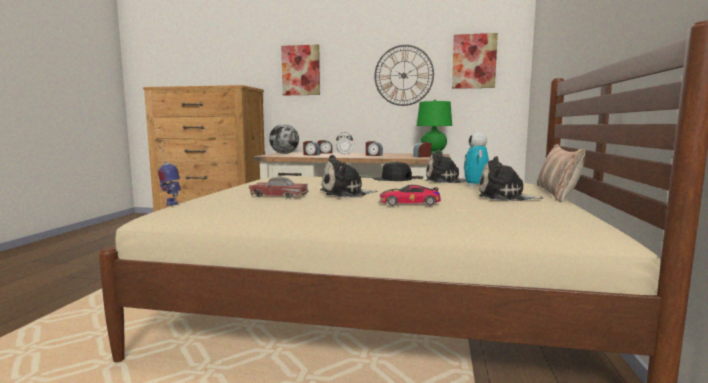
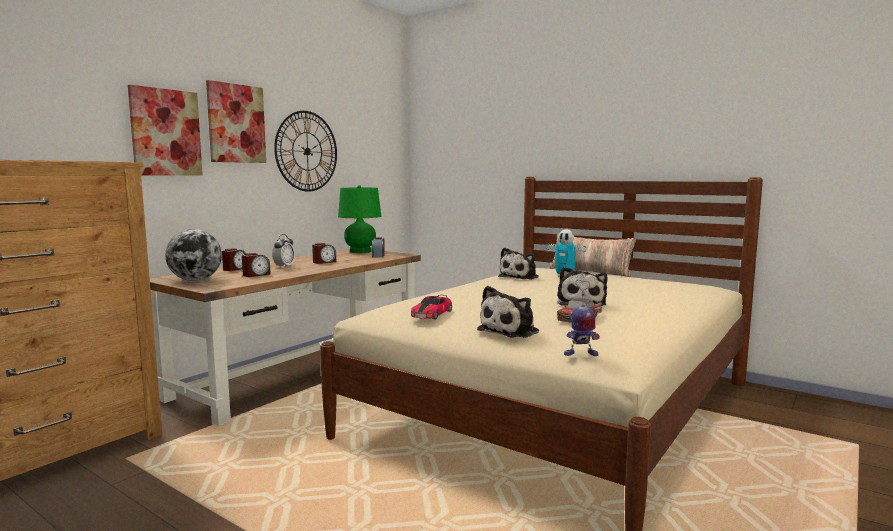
camera: 65 degrees left, 0 degrees up
(392, 179) = (495, 284): black cap -> none
(409, 203) = (639, 297): toy car -> toy car (432, 314)
(474, 61) = (369, 140): picture -> picture (236, 123)
(504, 197) = (619, 280): plush toy -> plush toy (511, 331)

